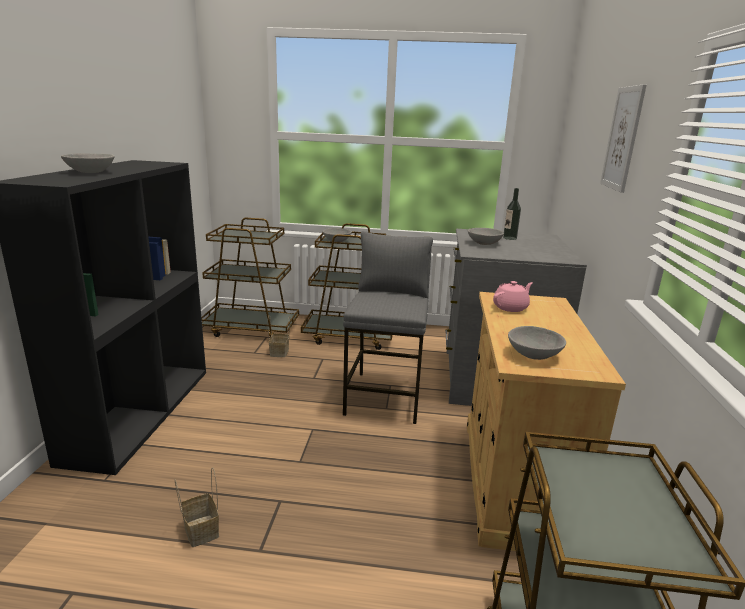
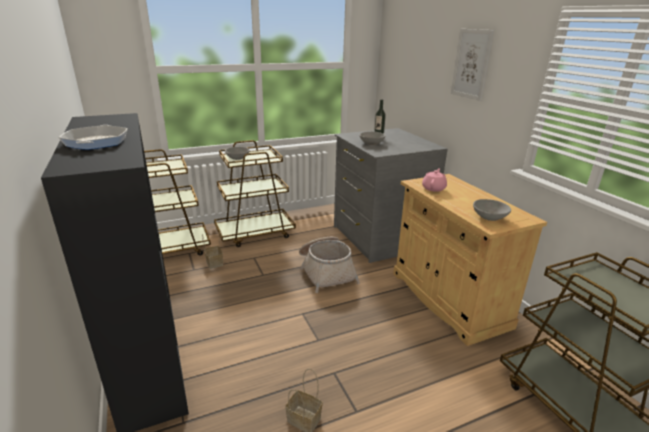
camera: 30 degrees left, 5 degrees up
(90, 172) = (96, 142): grey bowl -> frying pan
(385, 396) = (326, 271): grey stool -> basket

